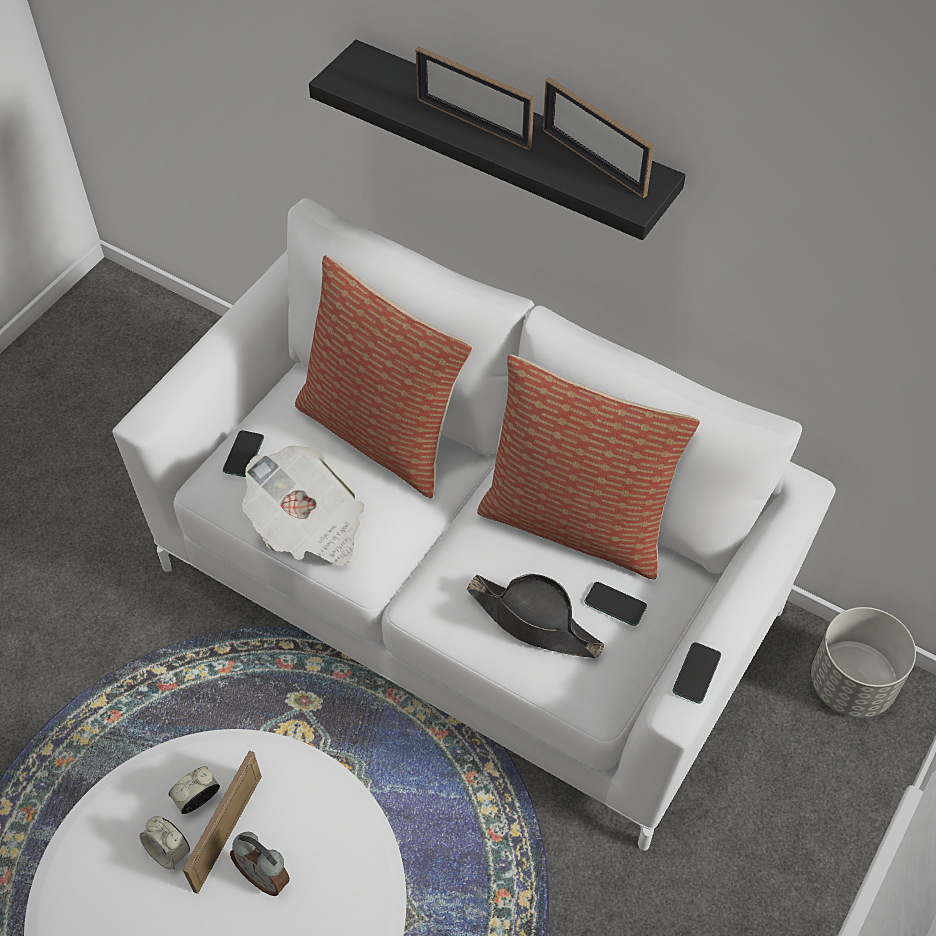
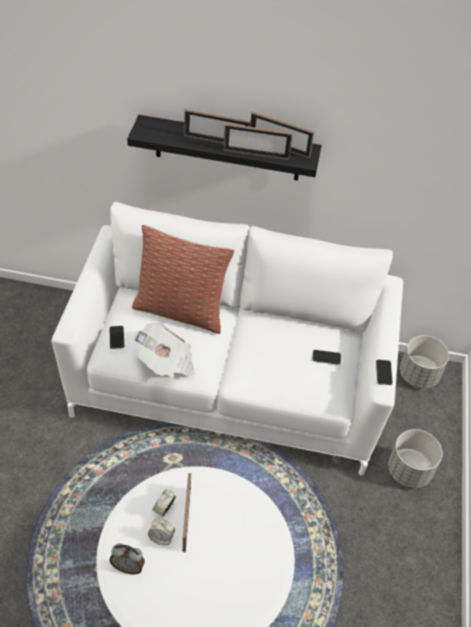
camera: 25 degrees left, 5 degrees down
(265, 876) = (214, 532): alarm clock -> alarm clock (128, 566)
(535, 622) = (294, 375): black hat -> none
(538, 167) = (256, 154): none -> picture frame
(576, 521) = (291, 326): pillow -> none
(741, 873) = (408, 471): none -> grey planter

